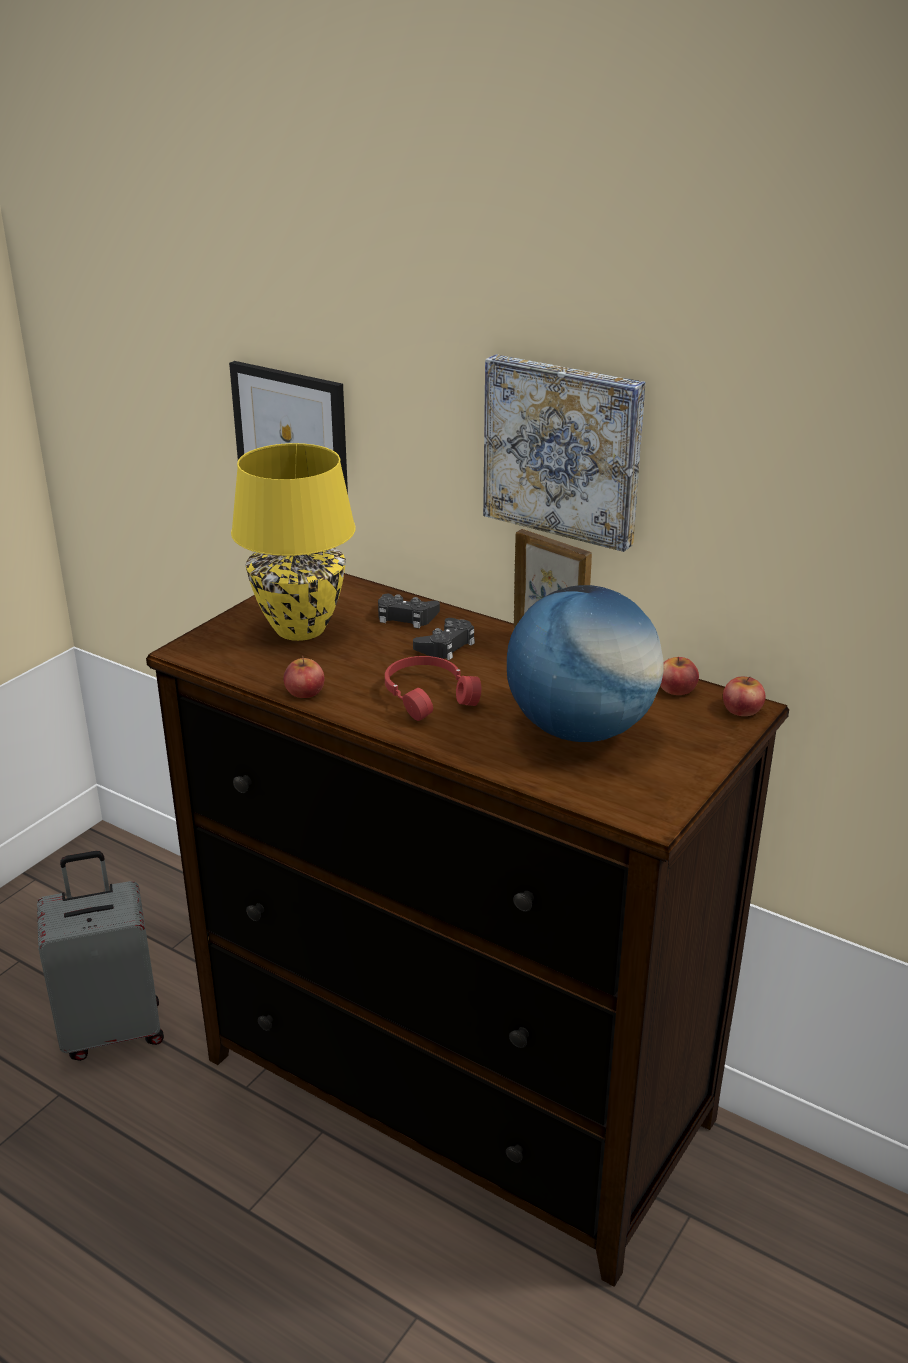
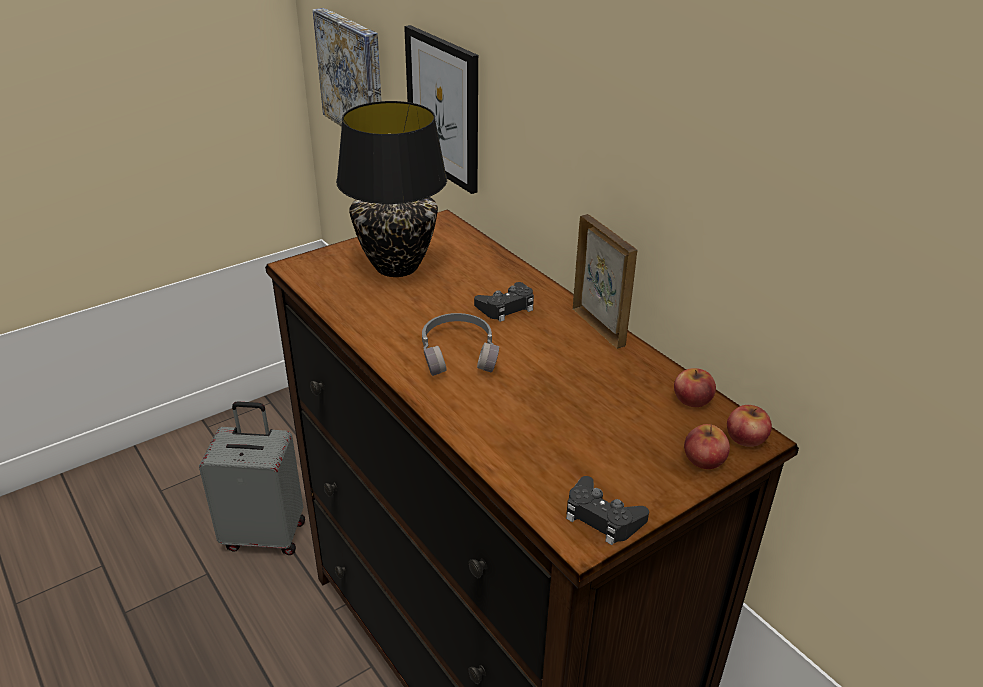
camera: 20 degrees right, 5 degrees up
(299, 629) = (396, 266): yellow table lamp -> black table lamp
(304, 691) = (360, 324): apple -> apple (704, 458)
(406, 616) = (490, 273): black game controller -> black game controller (602, 517)
(428, 696) = (459, 353): red headphones -> grey headphones
(564, 449) = (636, 144): picture -> picture (354, 75)
(580, 730) = (572, 420): globe -> none

